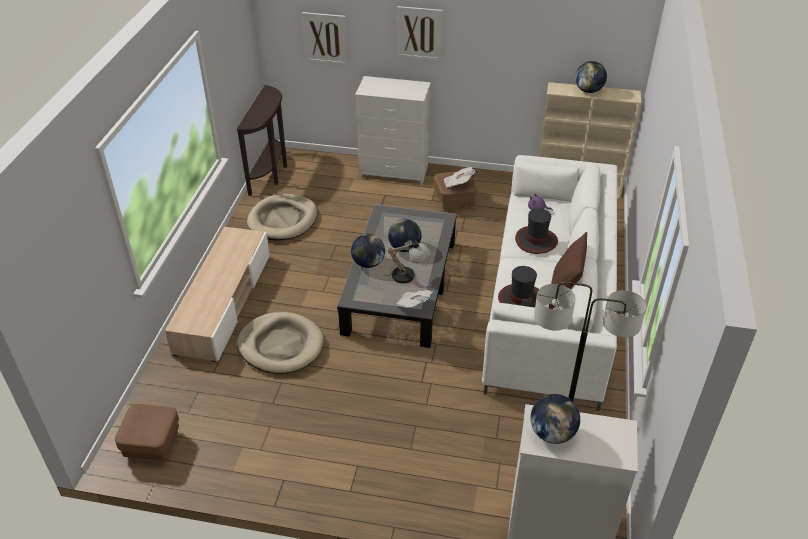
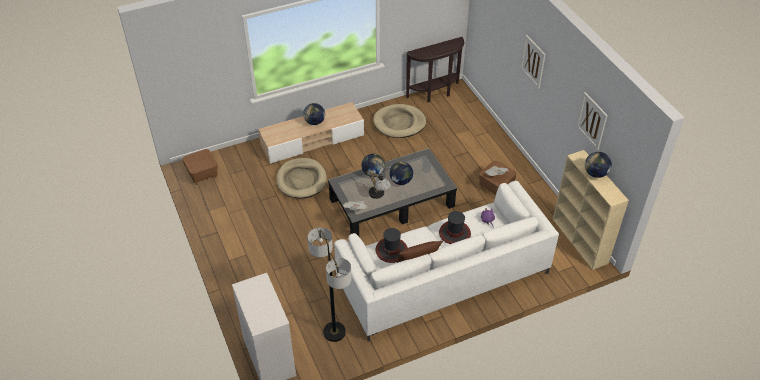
camera: 55 degrees right, 5 degrees up
(325, 39) = (494, 29): picture -> picture (592, 121)
(394, 171) = (496, 143): white dresser -> none
(552, 433) = (253, 291): globe -> globe (314, 122)

